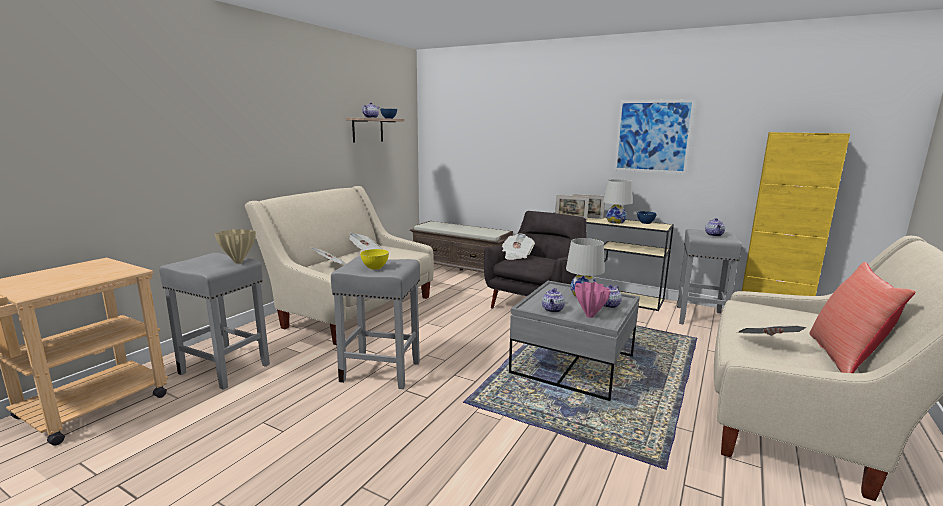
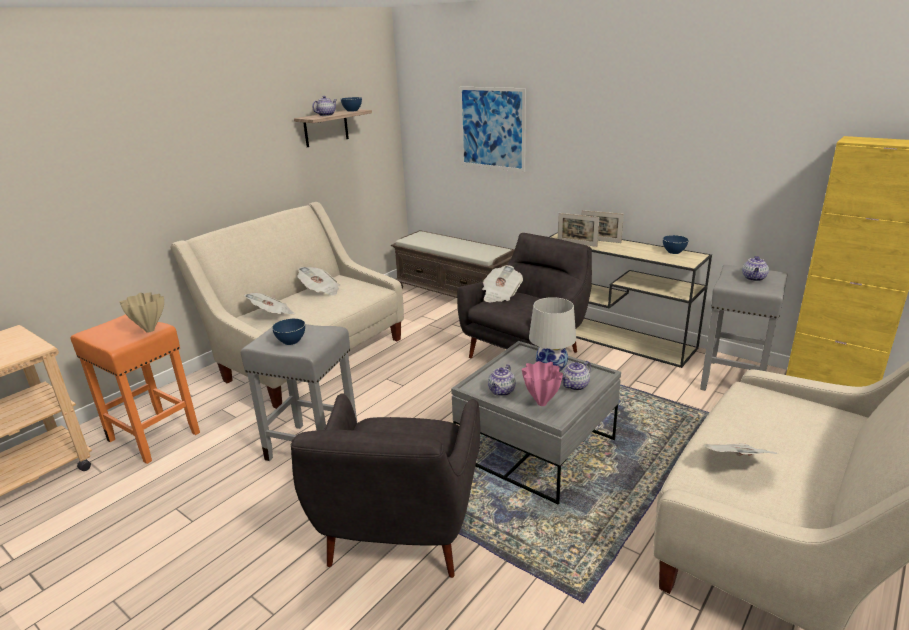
camera: 10 degrees right, 10 degrees up
(226, 369) = (155, 437): grey stool -> orange stool
(375, 267) = (291, 341): yellow bowl -> blue bowl
(484, 429) = (400, 534): none -> grey armchair
(615, 222) = (634, 250): white table lamp -> none
(652, 136) = (687, 135): picture -> picture (492, 128)
(844, 358) = (826, 493): red pillow -> none

